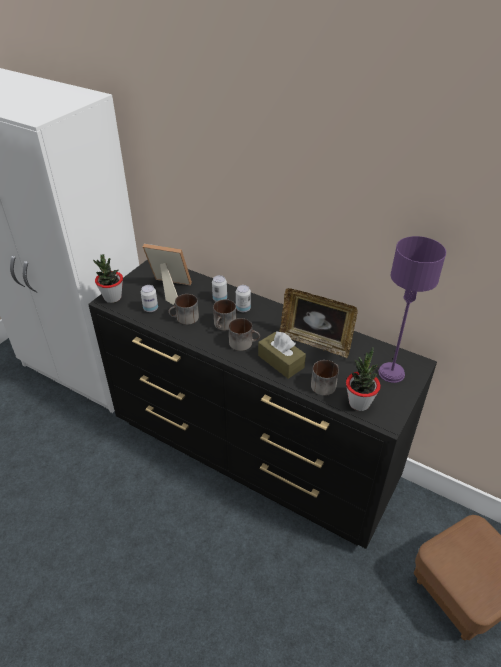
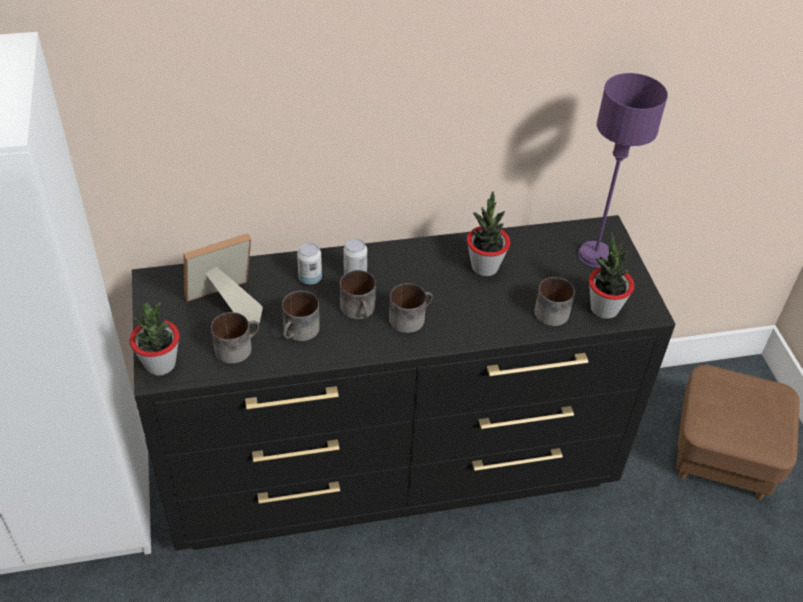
camera: 45 degrees left, 5 degrees up
(150, 309) = (237, 346): can -> mug
(281, 361) = (477, 313): brown tissue box -> none
(315, 342) = (484, 267): picture frame -> potted plant

